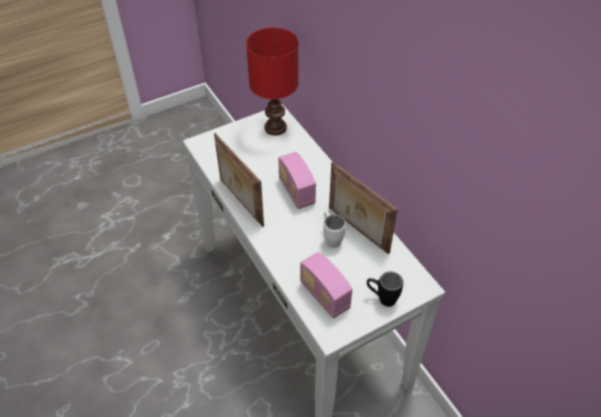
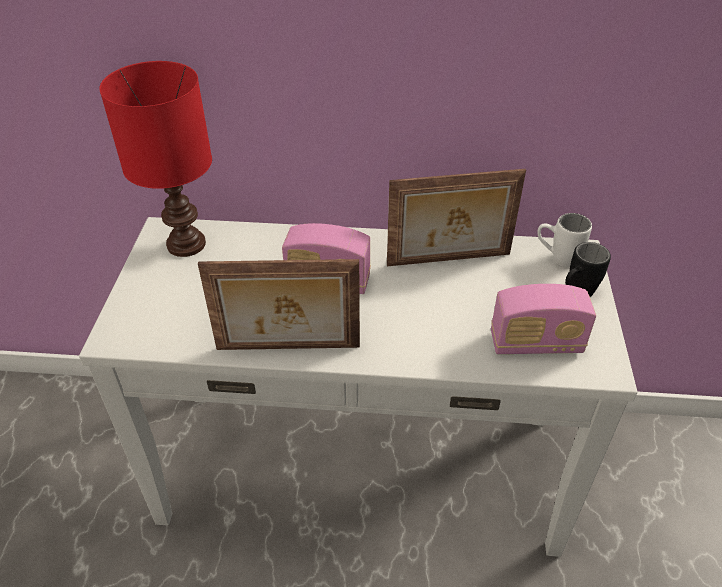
camera: 55 degrees left, 5 degrees down
(331, 238) = (441, 289): white mug -> white mug (556, 258)

